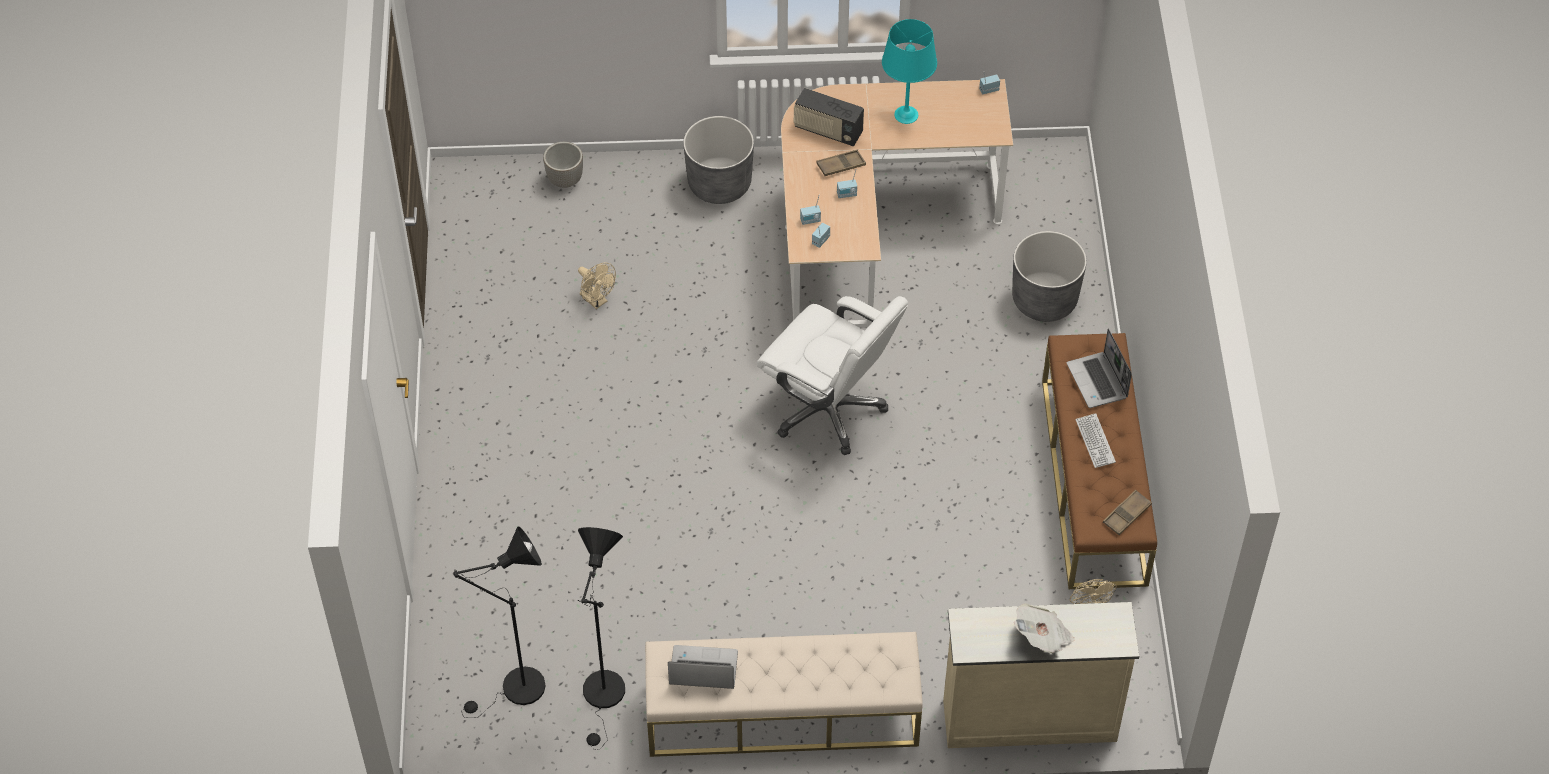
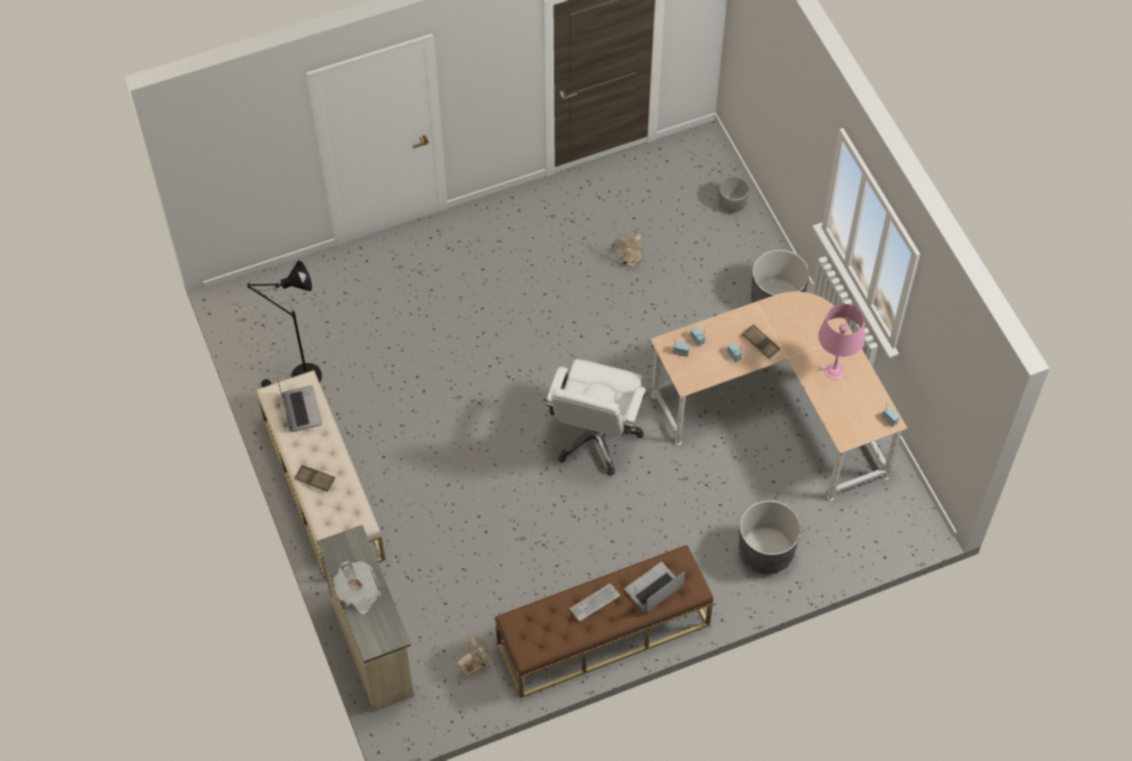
camera: 70 degrees right, 5 degrees up
(516, 691) = (288, 327): black floor lamp -> none
(828, 131) = (791, 324): radio -> none
(906, 115) = (834, 371): turquoise table lamp -> pink table lamp
(1126, 515) = (533, 642): brown tray -> brown tray (315, 479)

